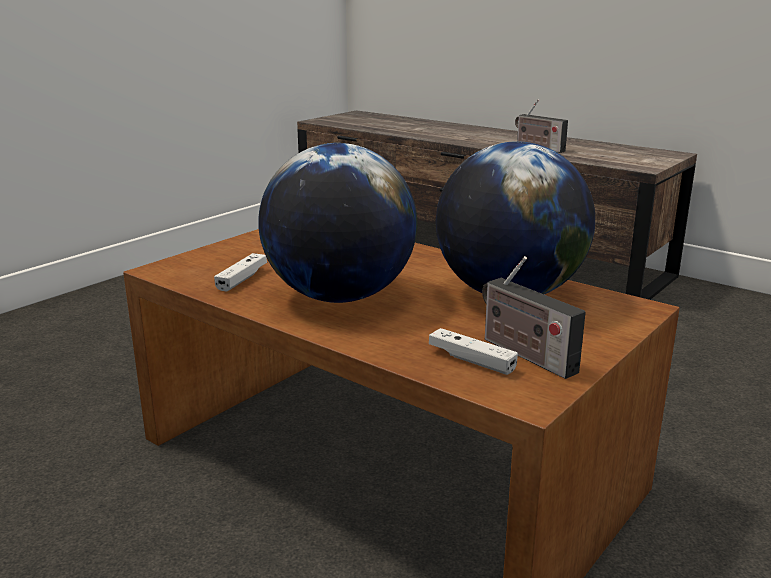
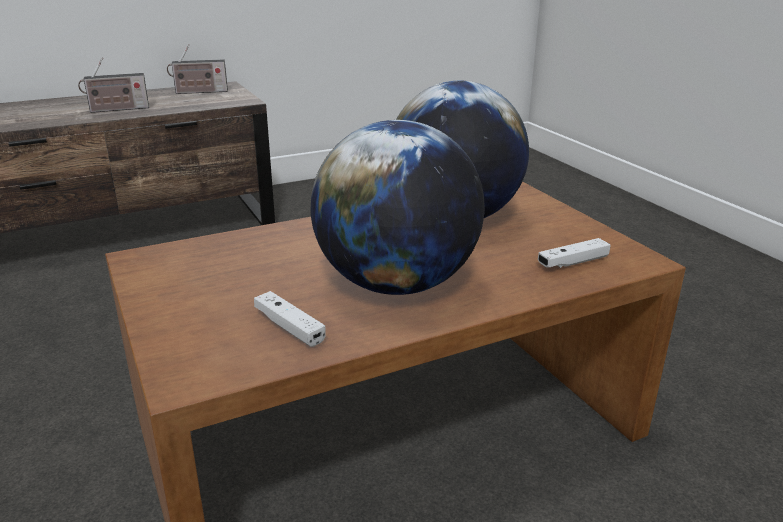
camera: 65 degrees left, 5 degrees up
(523, 354) = (571, 242): radio -> radio (199, 92)

